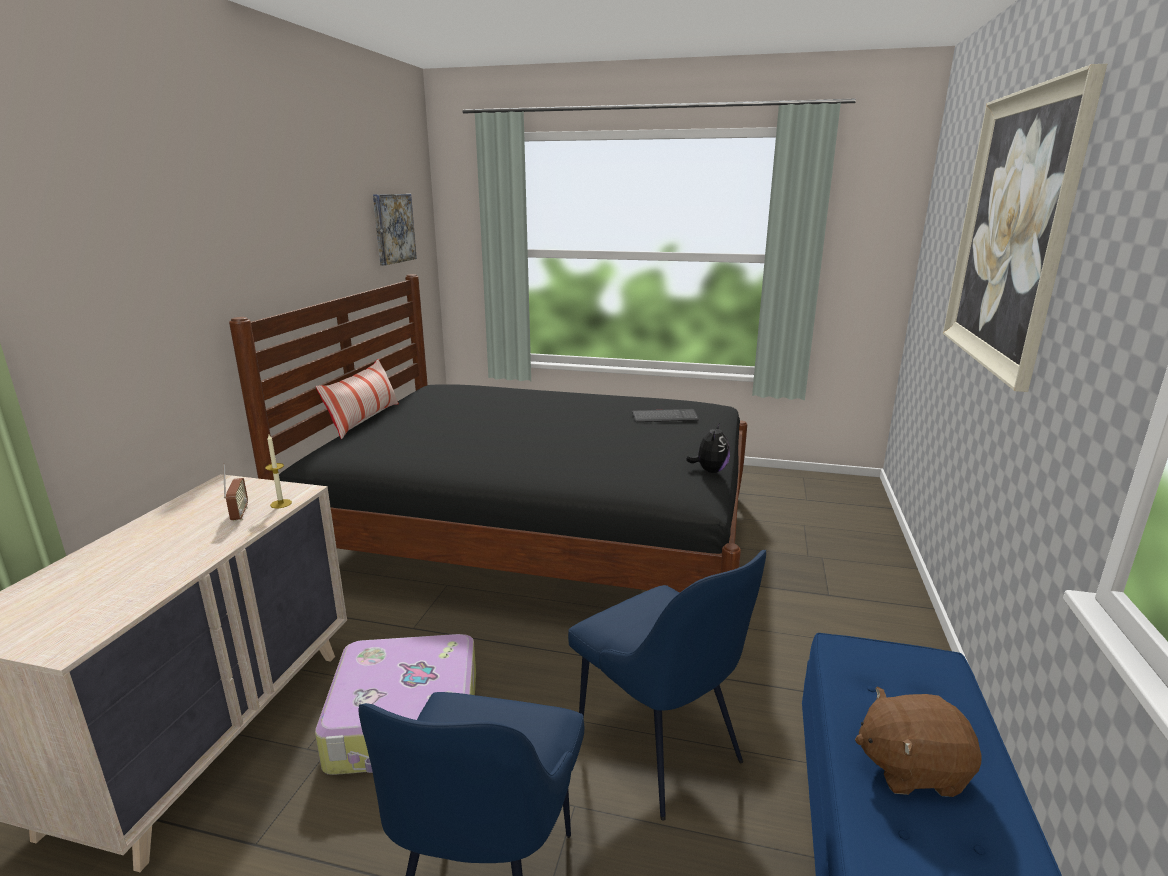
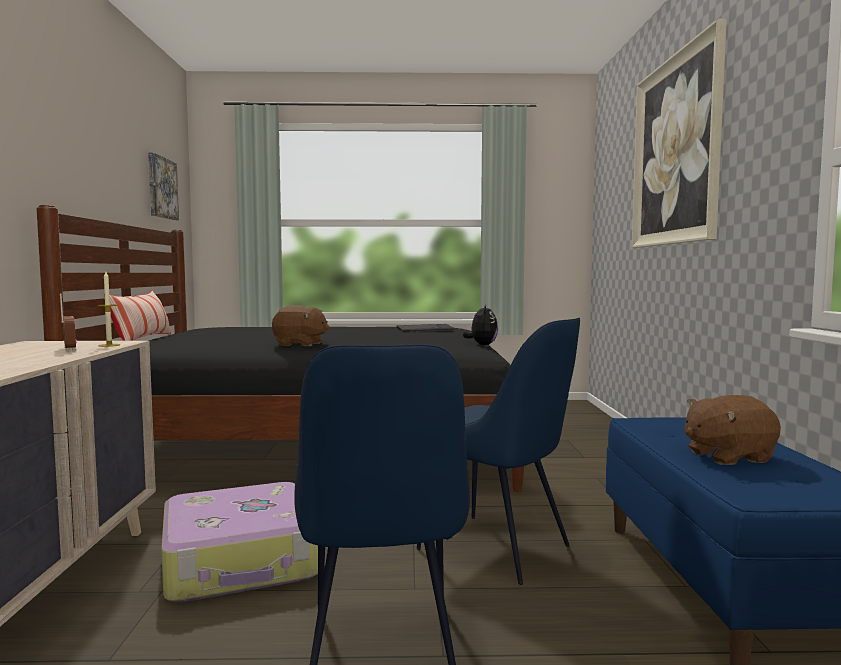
camera: 15 degrees left, 15 degrees down
(502, 460) = (300, 344): none -> brown plush toy

